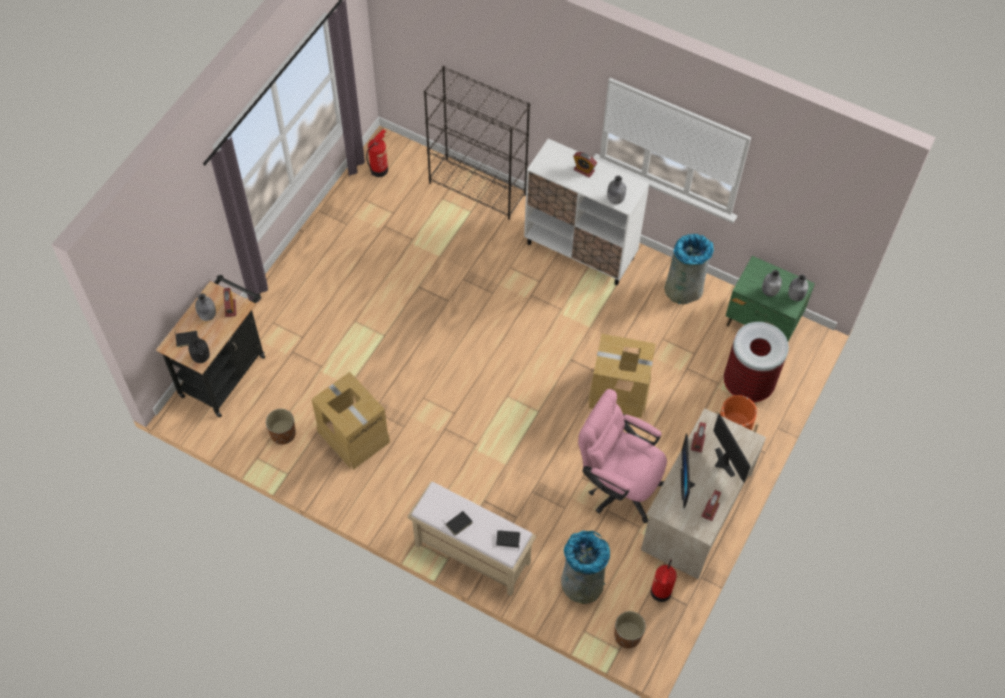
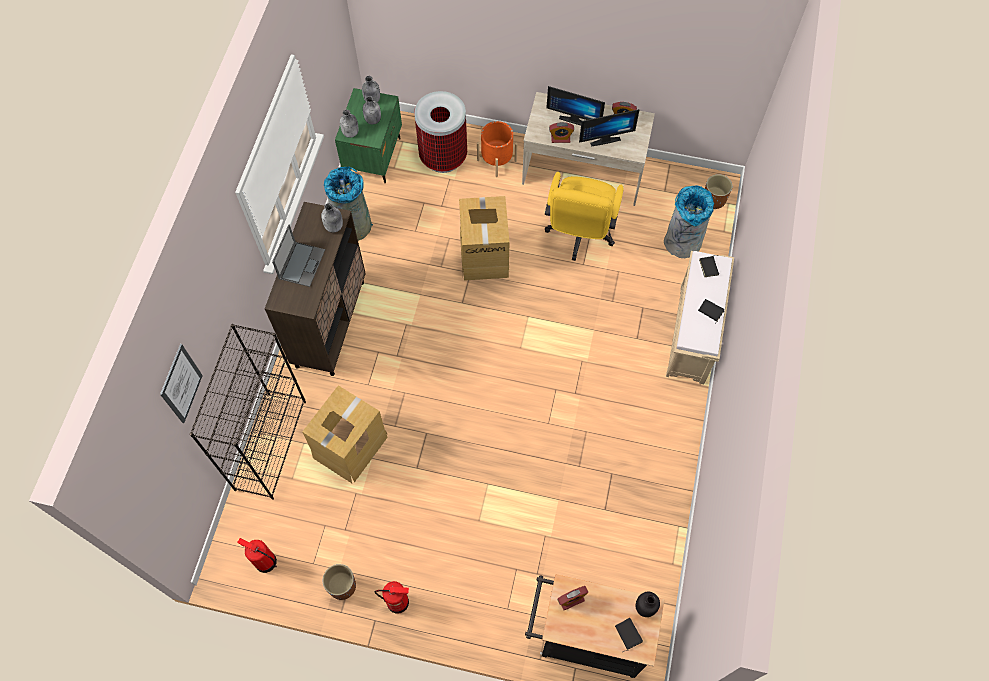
camera: 105 degrees left, 5 degrees up
(207, 316) = (589, 622): grey bottle -> grey bottle (351, 133)
(283, 433) = (636, 547): brown planter -> brown planter (342, 586)
(353, 435) = (613, 476): cardboard box -> cardboard box (350, 446)
(465, 43) = (181, 384): none -> picture
(580, 251) = (330, 323): white cabinet -> brown cabinet
(584, 170) = (302, 263): alarm clock -> laptop
(618, 484) = (579, 235): pink office chair -> yellow office chair
(660, 592) = (666, 184): fire extinguisher -> fire extinguisher (398, 602)
(721, 463) = (574, 118): monitor -> monitor turned 120 degrees counterclockwise

